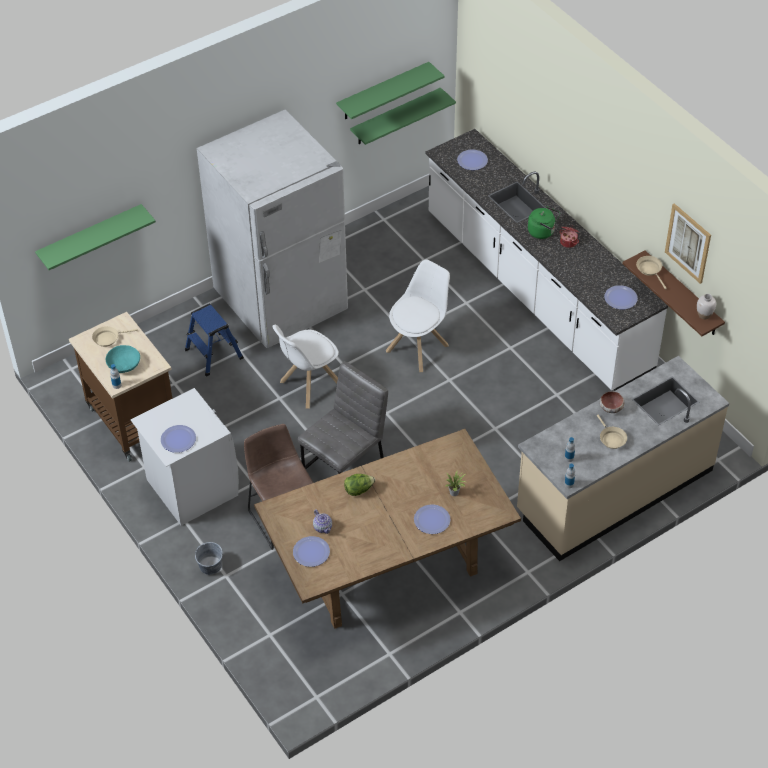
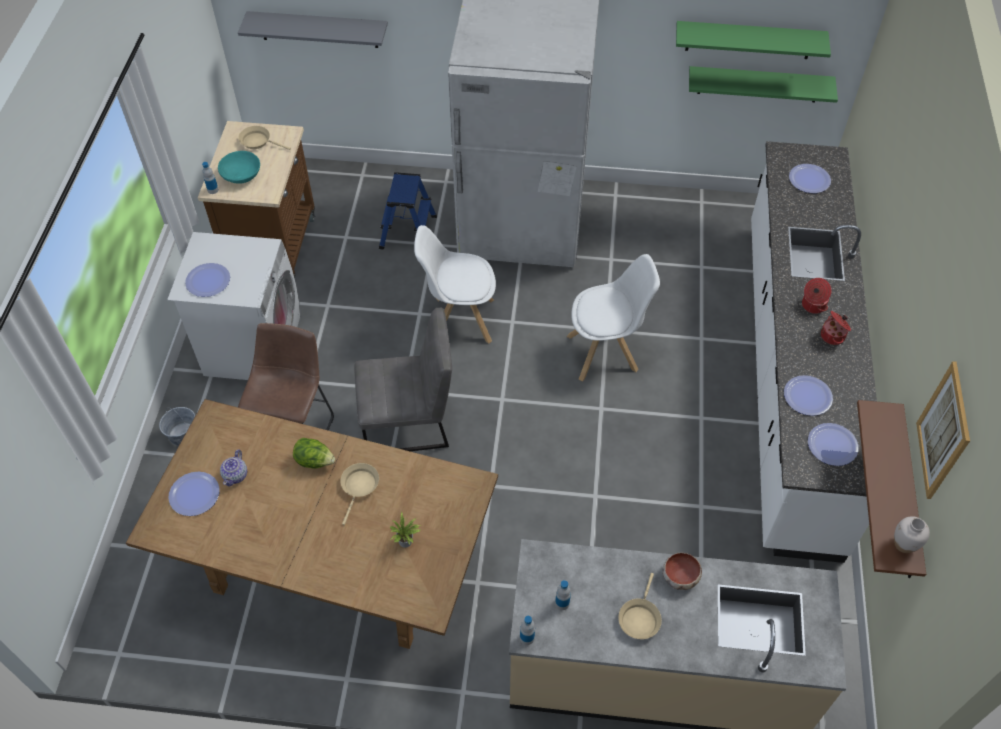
camera: 40 degrees right, 5 degrees up
(90, 237) = (318, 29): green shelf -> grey shelf
(432, 520) = (348, 556): plate -> plate (807, 396)
(543, 232) = (812, 305): green kettle -> cooking pot
(650, 270) = (885, 434): beige frying pan -> beige frying pan (359, 487)

